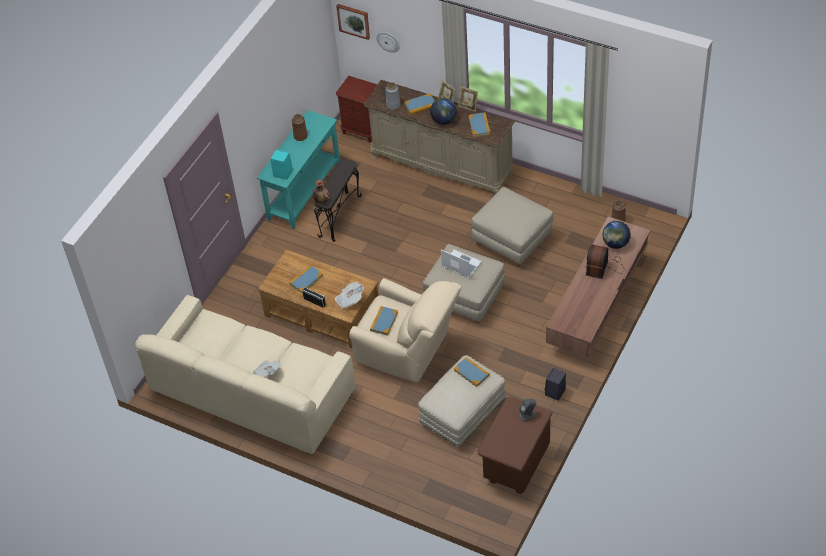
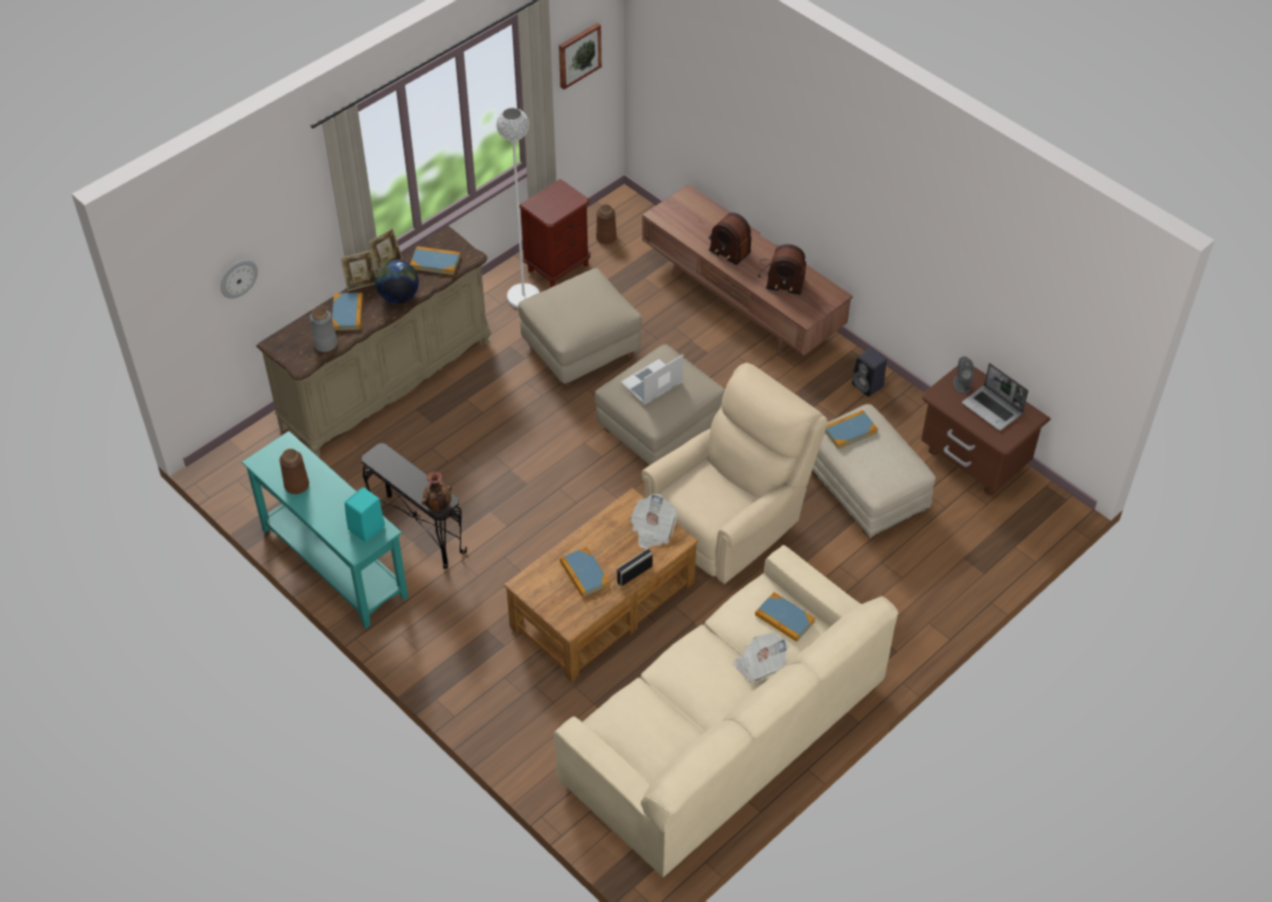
camera: 75 degrees left, 0 degrees up
(354, 20) = (179, 292): picture -> picture (578, 55)
(362, 130) = (247, 456): brown nightstand -> brown nightstand (558, 267)
(384, 321) = (715, 500): book -> book (784, 618)
(513, 436) = (993, 409): none -> laptop
(543, 200) = (523, 297): none -> white floor lamp
(588, 300) = (780, 276): none -> radio
(615, 244) = (695, 222): globe -> none

